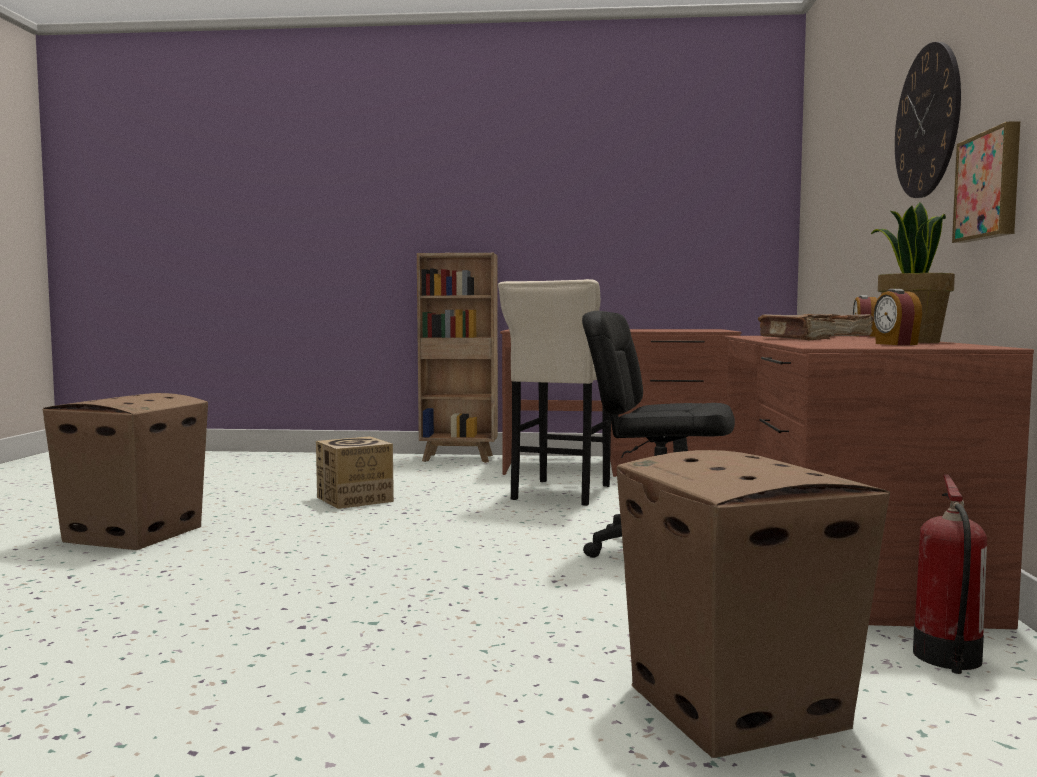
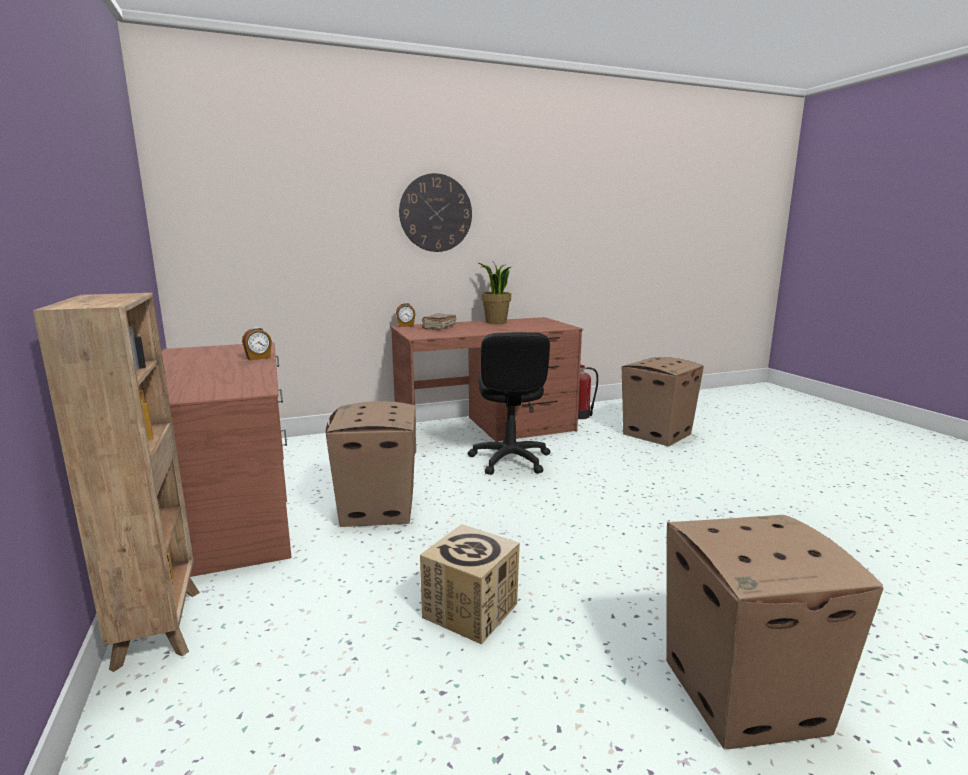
camera: 115 degrees left, 10 degrees up
(560, 494) = (378, 510): beige stool -> cardboard box
(796, 339) = (480, 330): brown book -> none
(895, 344) = (529, 323): alarm clock -> alarm clock (258, 358)
(990, 186) = (500, 255): picture -> none

